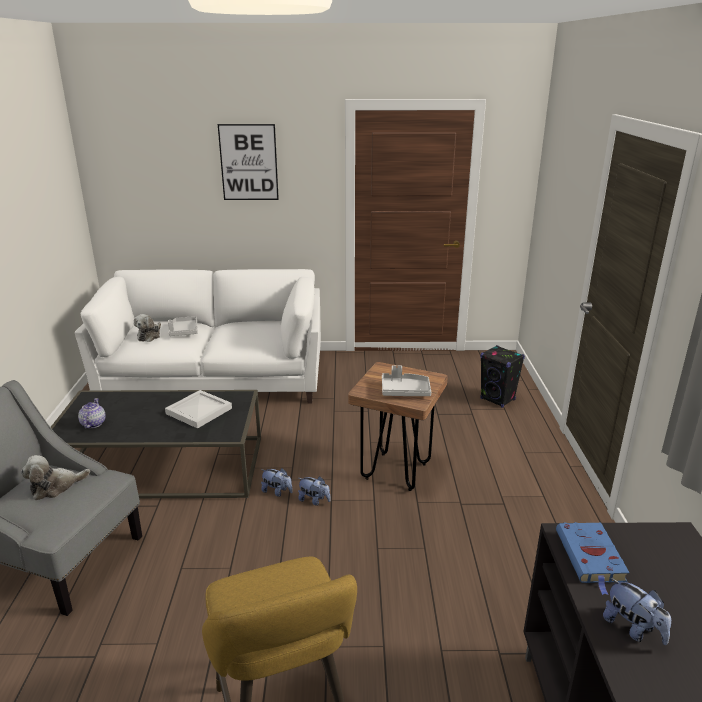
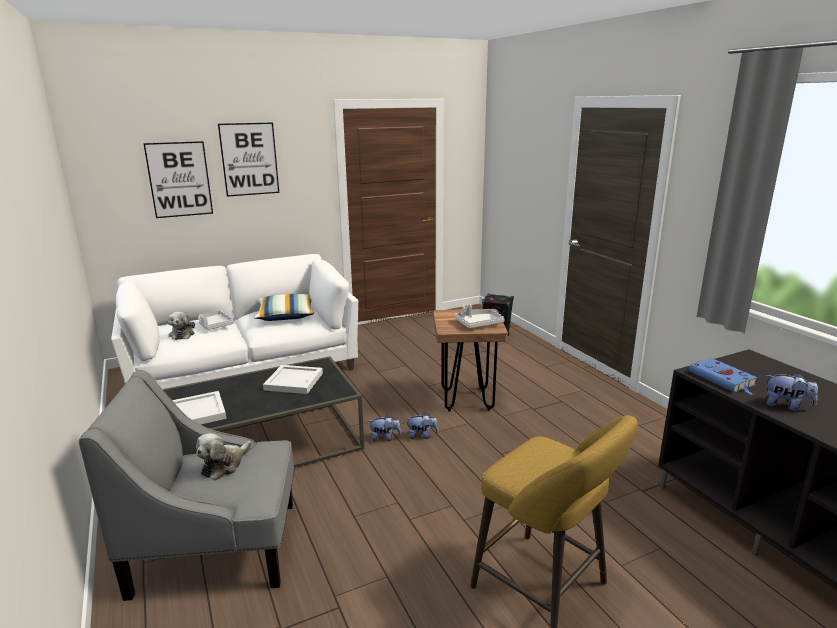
camera: 25 degrees left, 5 degrees down
(93, 423) = (196, 413): teapot -> white tray
(179, 179) = (179, 179): none -> picture
(253, 334) = (286, 316): none -> pillow

